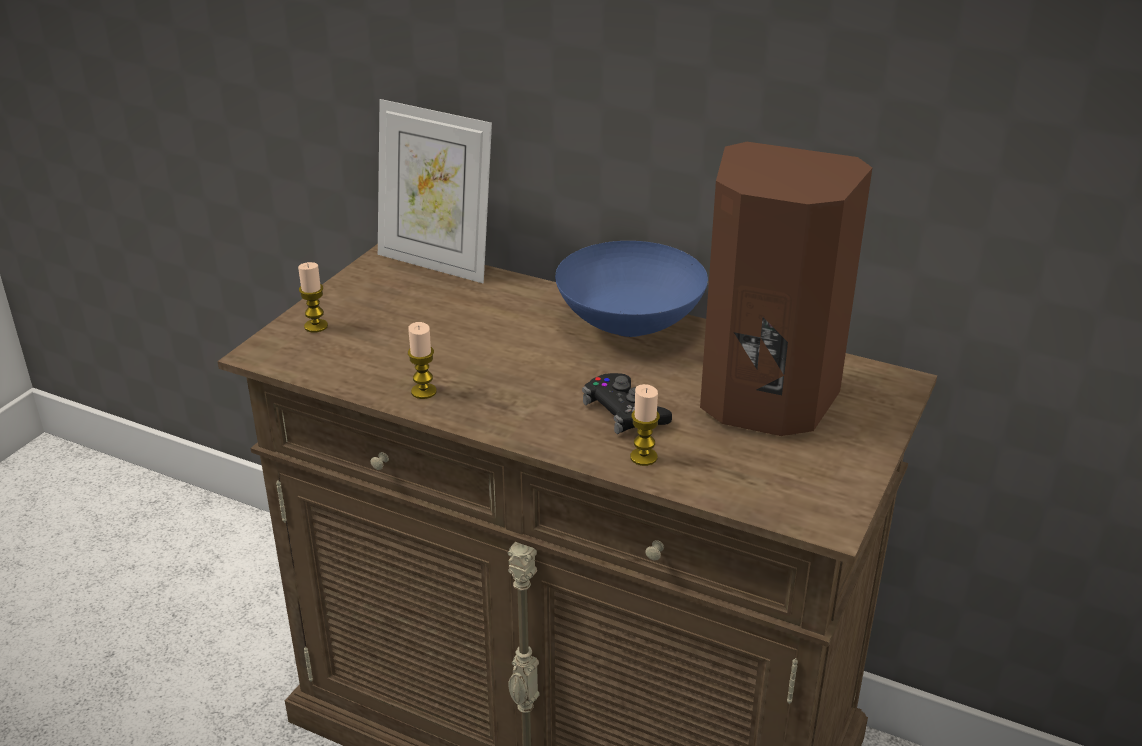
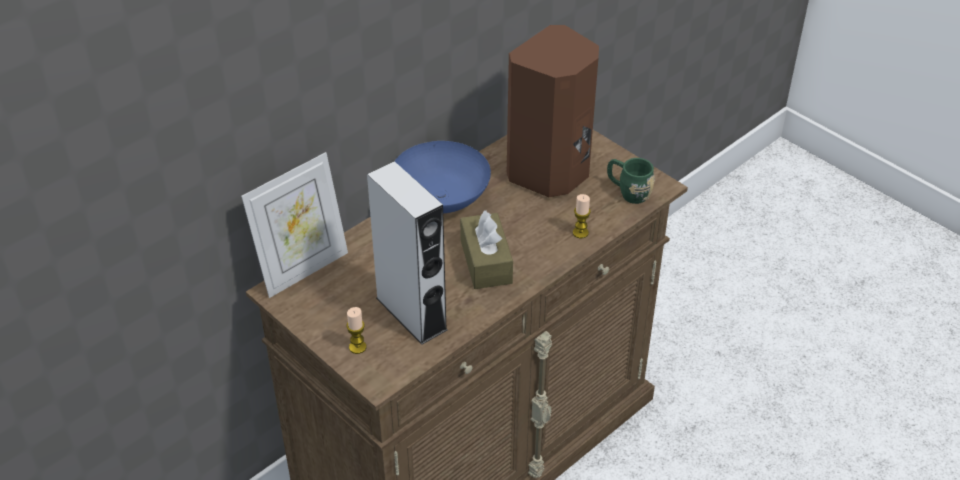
camera: 70 degrees left, 10 degrees up
(392, 350) = (411, 313): none -> grey speaker
(424, 391) = (470, 308): candle -> none
(525, 385) = (486, 261): none -> brown tissue box
(624, 412) = (534, 228): black game controller -> none
(782, 488) = (628, 192): none -> green mug

